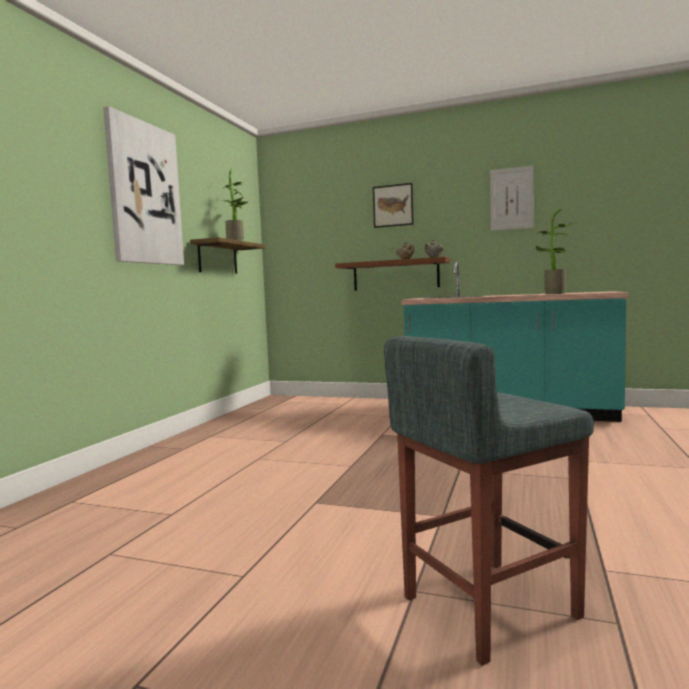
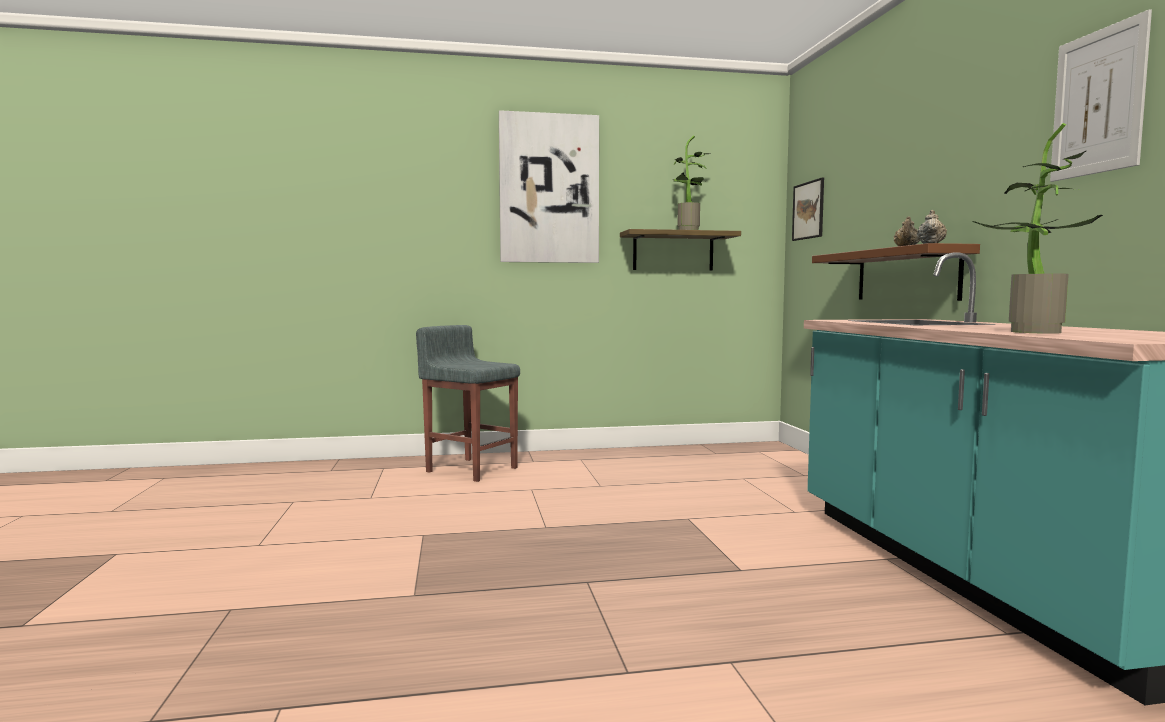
camera: 60 degrees right, 0 degrees up
(393, 205) = (911, 151): picture -> picture (808, 210)
(487, 607) = (195, 646): grey stool -> grey stool (471, 469)

